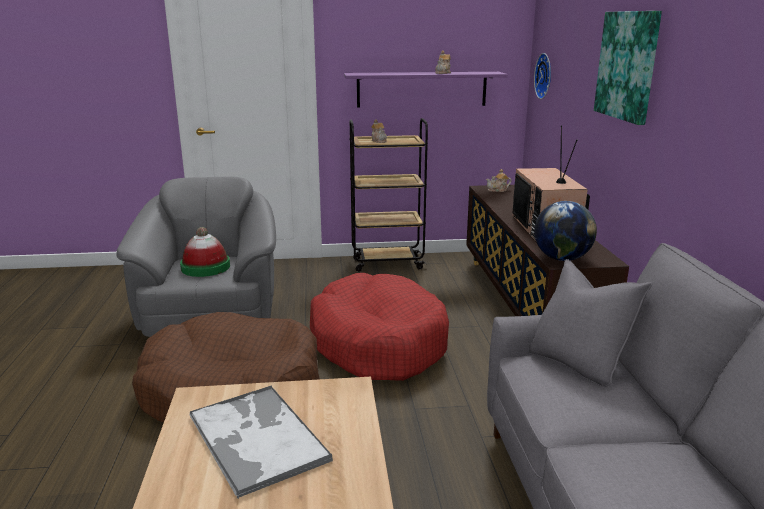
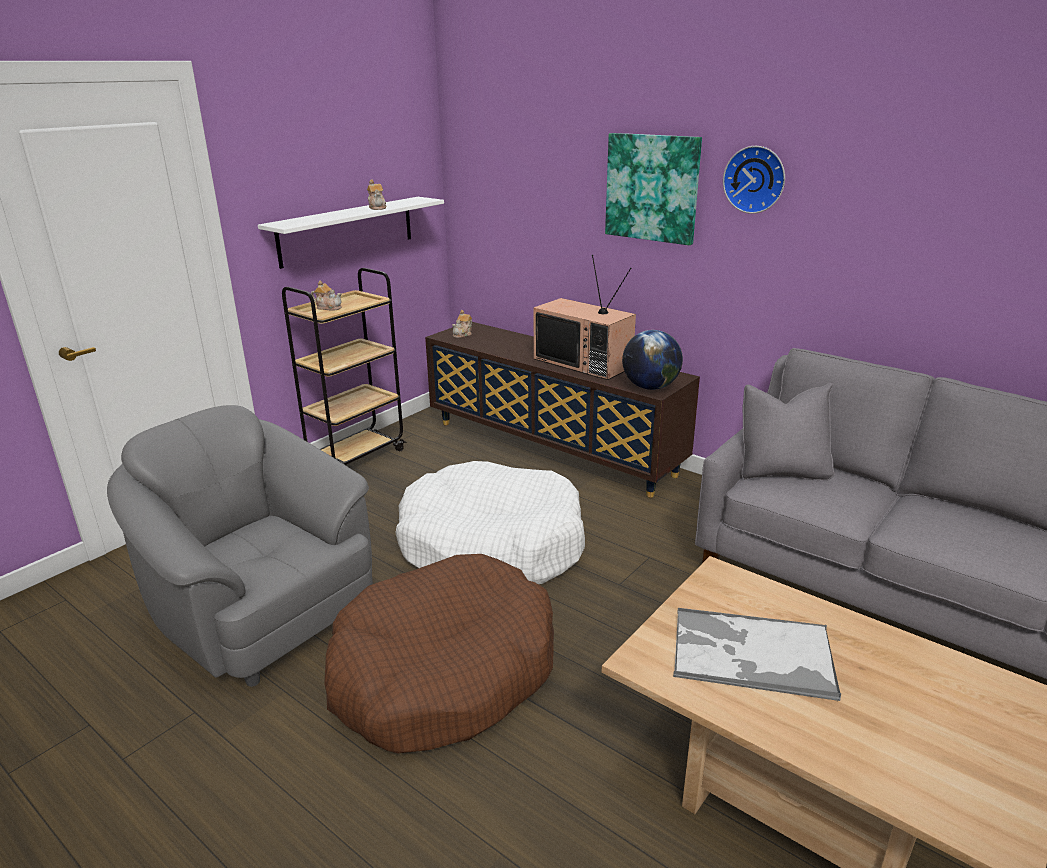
camera: 45 degrees left, 5 degrees up
(205, 267) = (263, 546): hat -> none
(377, 343) = (491, 544): red dog bed -> white dog bed
(422, 89) = (347, 231): purple shelf -> white shelf
(545, 76) = (486, 197): wall clock -> wall clock (755, 179)

